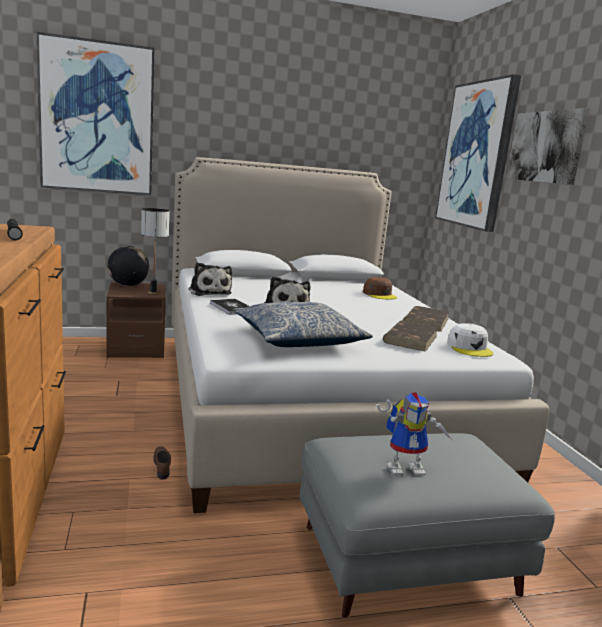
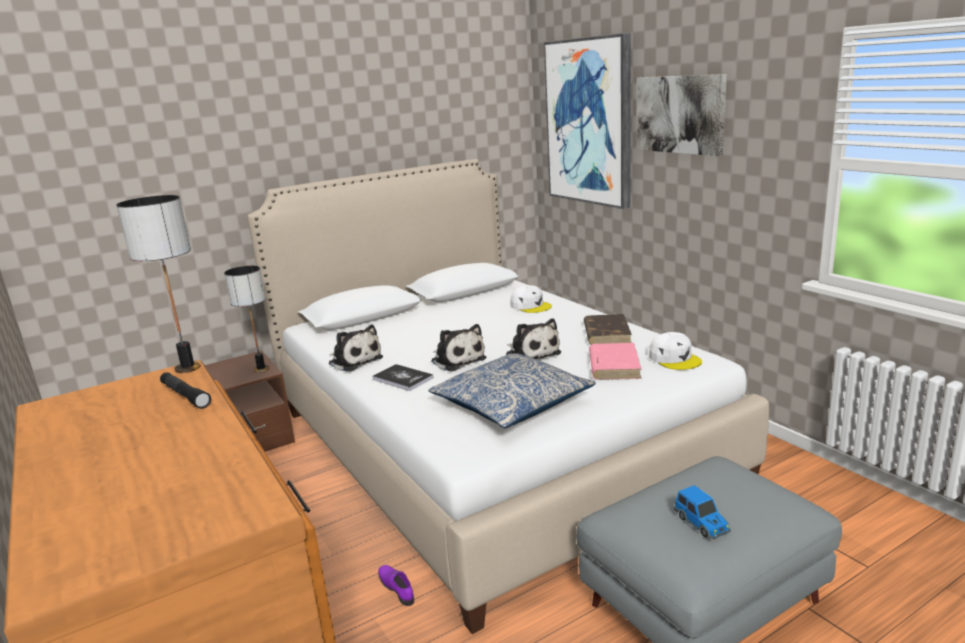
camera: 15 degrees left, 5 degrees up
(37, 227) = (187, 368): none -> table lamp
(97, 118) = (127, 168): picture -> none
(128, 285) = (221, 366): globe -> none
(162, 465) = (397, 587): brown shoe -> purple shoe
(349, 318) = (531, 354): none -> plush toy
(379, 295) = (531, 306): brown cap -> white cap
(407, 467) = (702, 523): toy robot -> toy car
(410, 339) = (614, 365): brown book -> pink book

